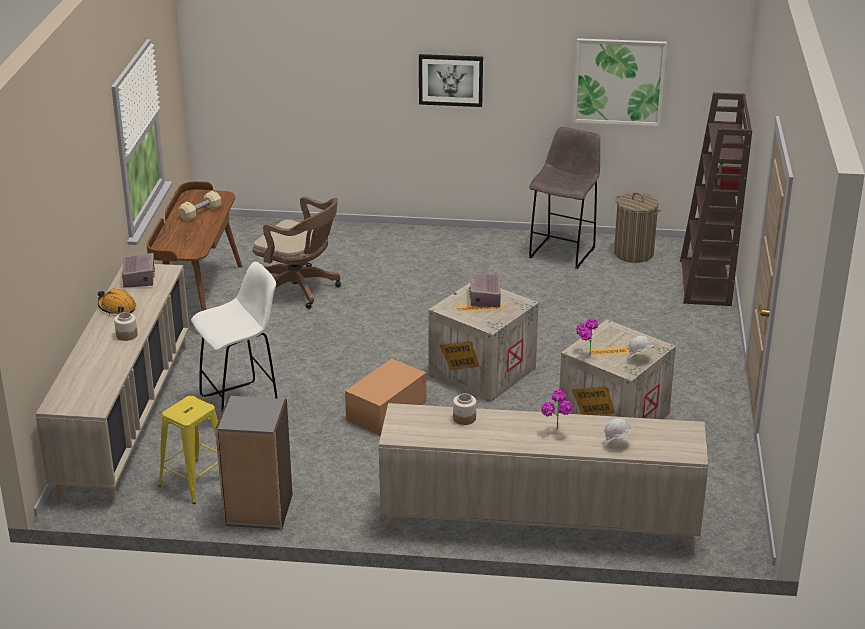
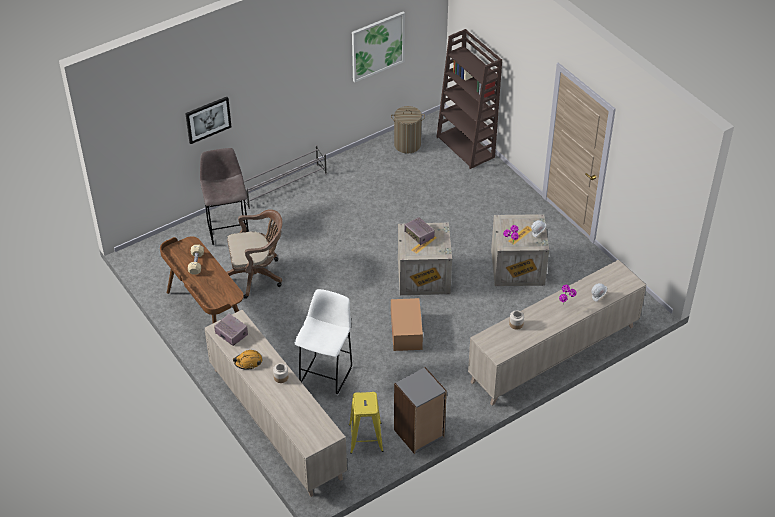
camera: 40 degrees left, 15 degrees up
(439, 232) = (284, 186): none -> grey shoe rack
(450, 80) = (277, 90): picture -> picture (208, 119)
(563, 252) = (369, 164): grey stool -> grey stool (228, 229)

